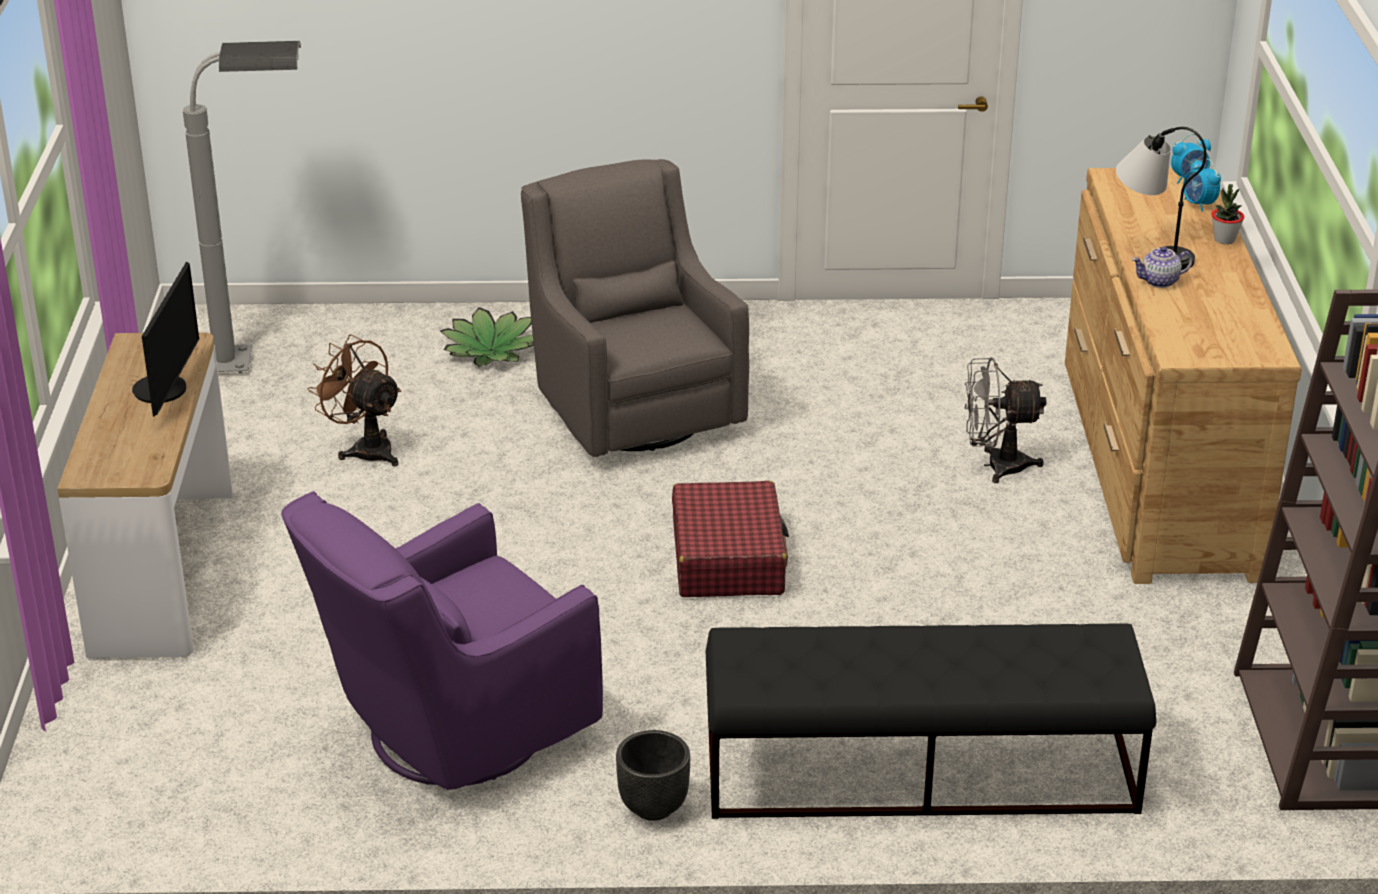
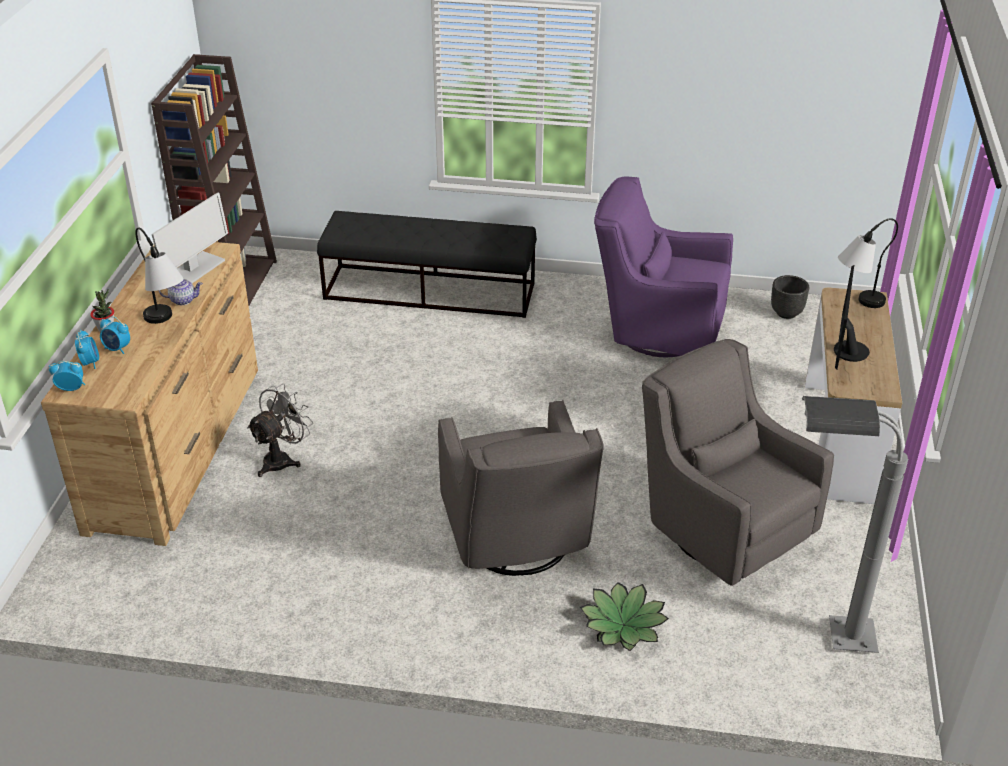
camera: 170 degrees left, 5 degrees up
(120, 461) = (856, 304): none -> table lamp
(365, 448) = (721, 528): brown fan -> grey armchair
(450, 734) = (657, 330): purple armchair -> purple armchair turned 135 degrees counterclockwise
(652, 808) = (561, 290): black planter -> black planter (787, 313)
(728, 558) = (485, 412): red suitcase -> none
(995, 466) = (282, 459): grey fan -> grey fan turned 60 degrees counterclockwise
(1182, 220) = (117, 349): none -> alarm clock
(1187, 321) = (193, 271): none -> monitor

